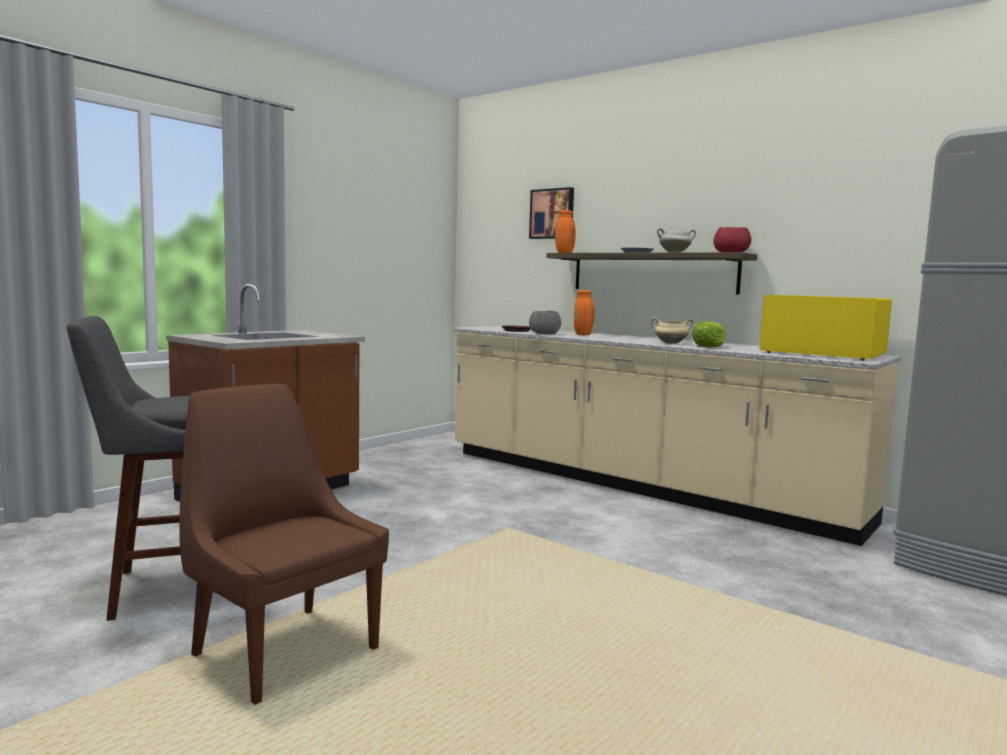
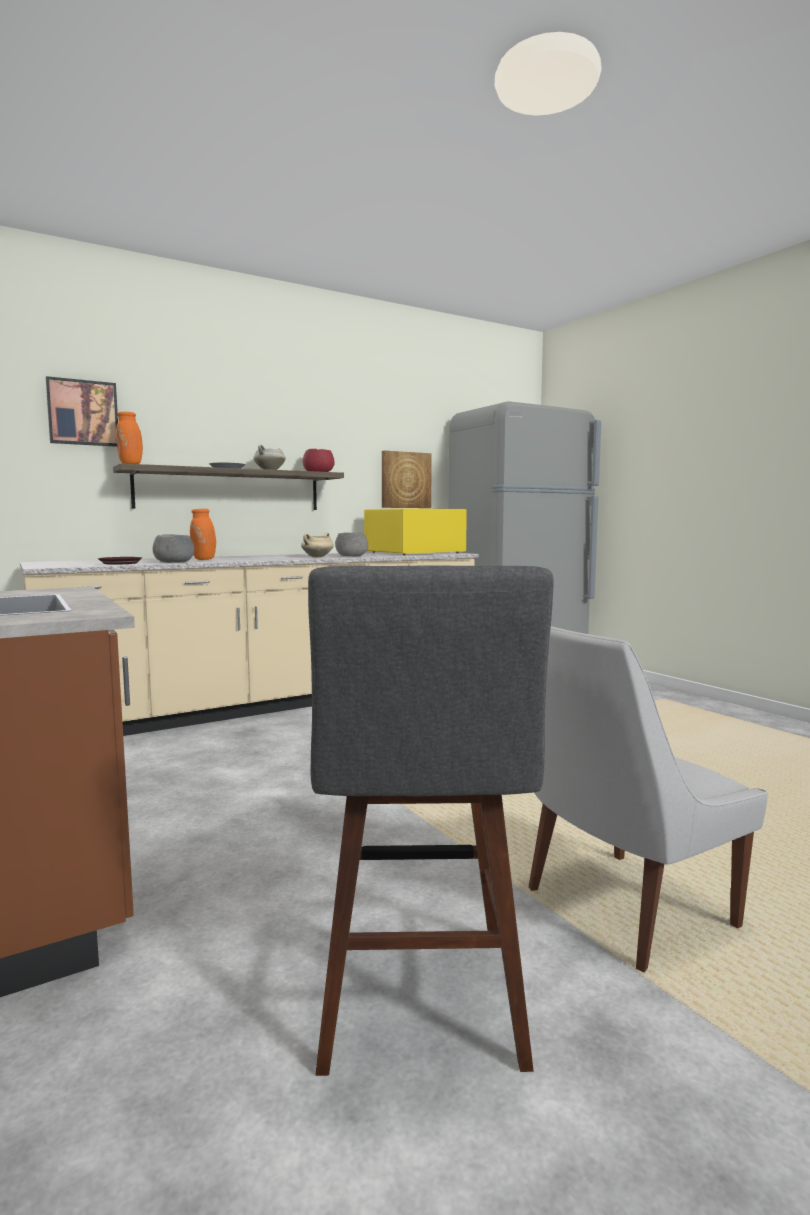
camera: 70 degrees left, 0 degrees up
(282, 649) = (623, 909): brown chair -> white chair
(709, 346) = (351, 556): lettuce -> grey bowl
(872, 257) = (405, 480): none -> picture

